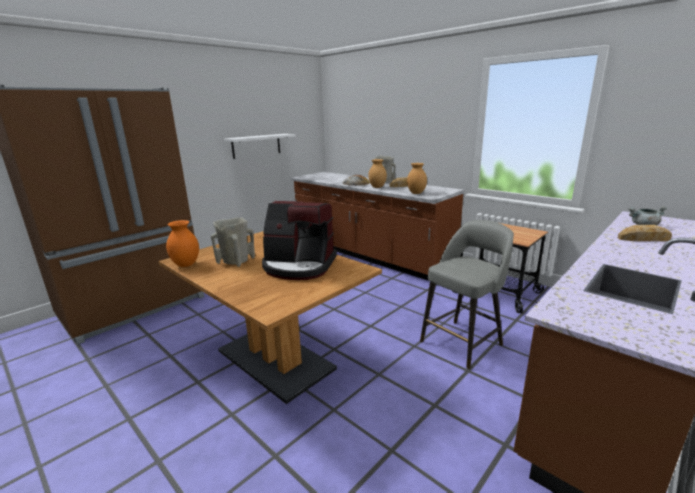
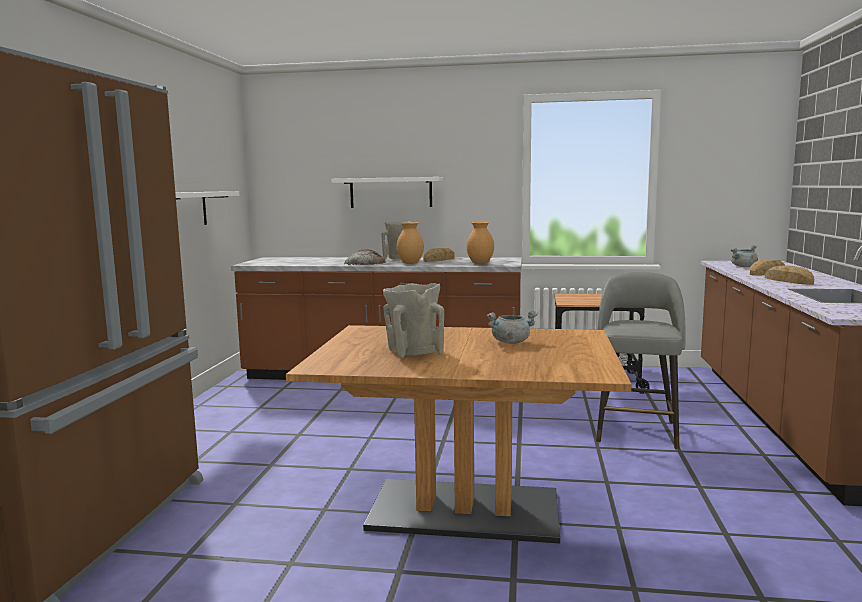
camera: 35 degrees left, 10 degrees down
(186, 265) = (351, 368): orange vase -> none
(299, 266) = (511, 342): coffee machine -> grey cooking pot
(393, 135) = (391, 192): none -> white shelf
(636, 253) = (788, 281): none -> bread

